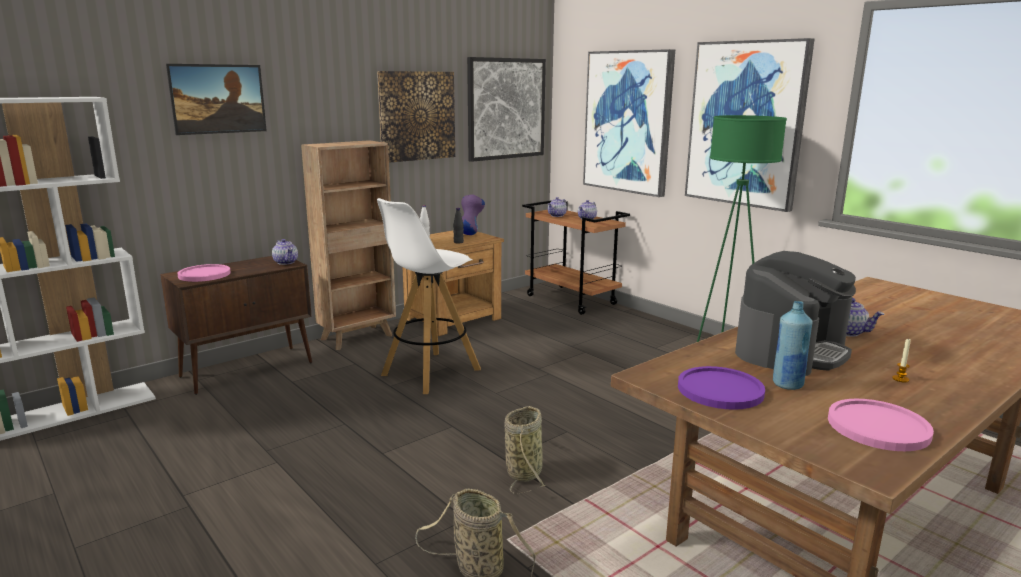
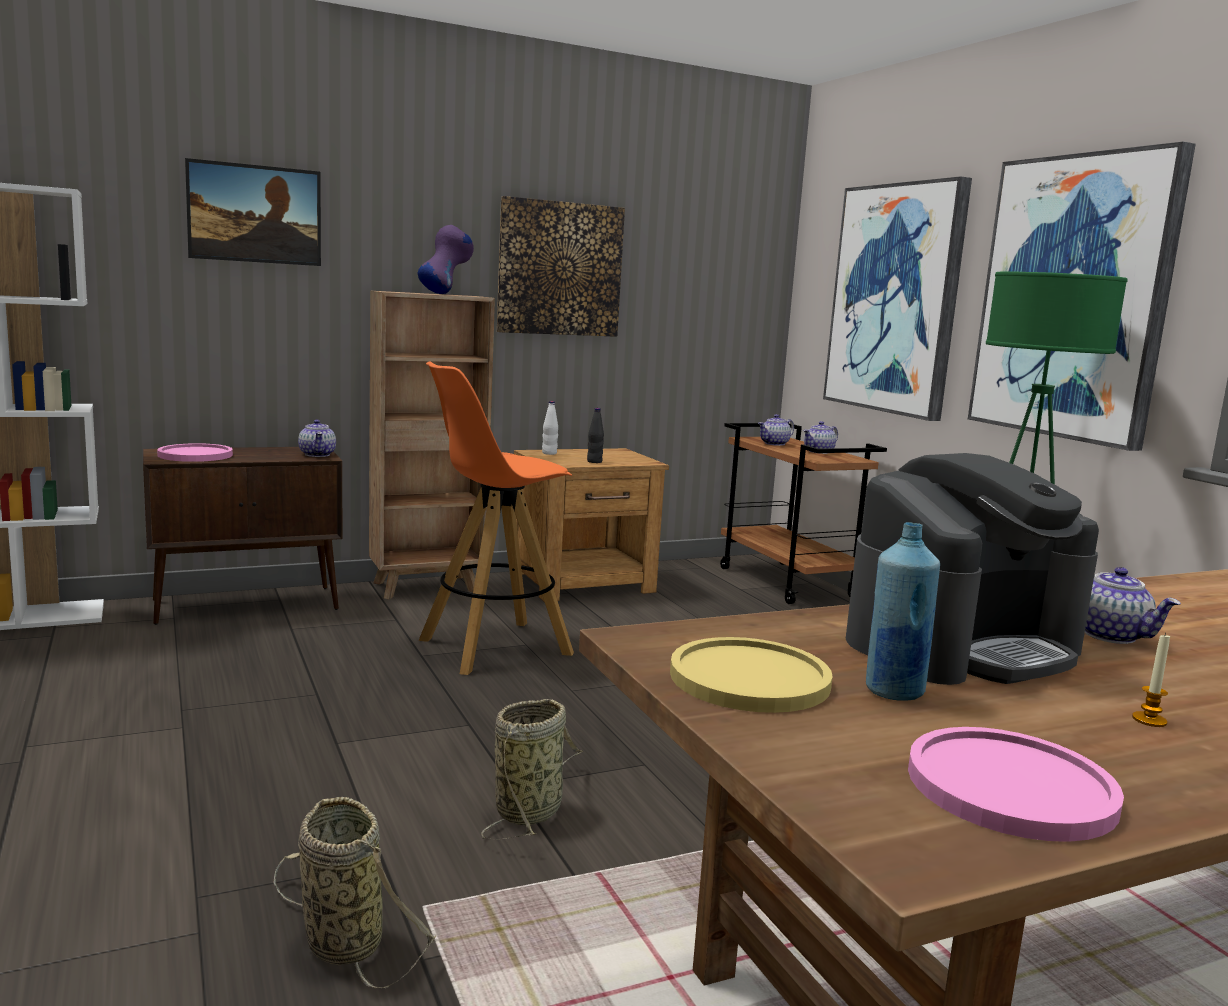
camera: 15 degrees right, 5 degrees down
(430, 372) = (493, 647): white stool -> orange stool
(470, 234) = (624, 455): purple vase -> purple vase (445, 294)
(506, 109) = (712, 273): picture -> none
(720, 390) = (749, 678): purple plate -> yellow plate

